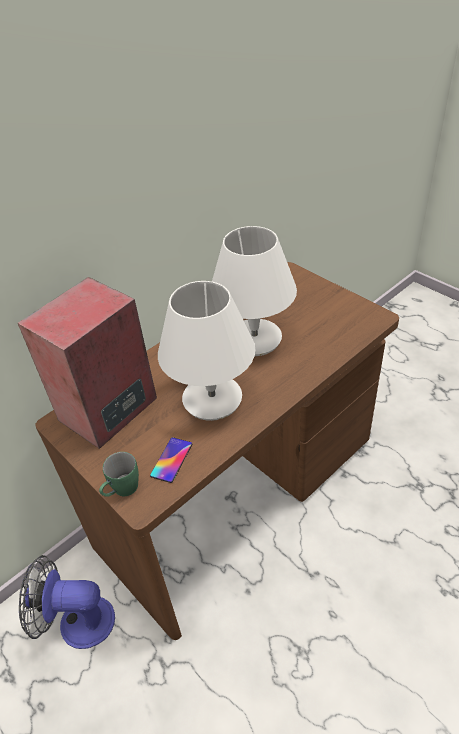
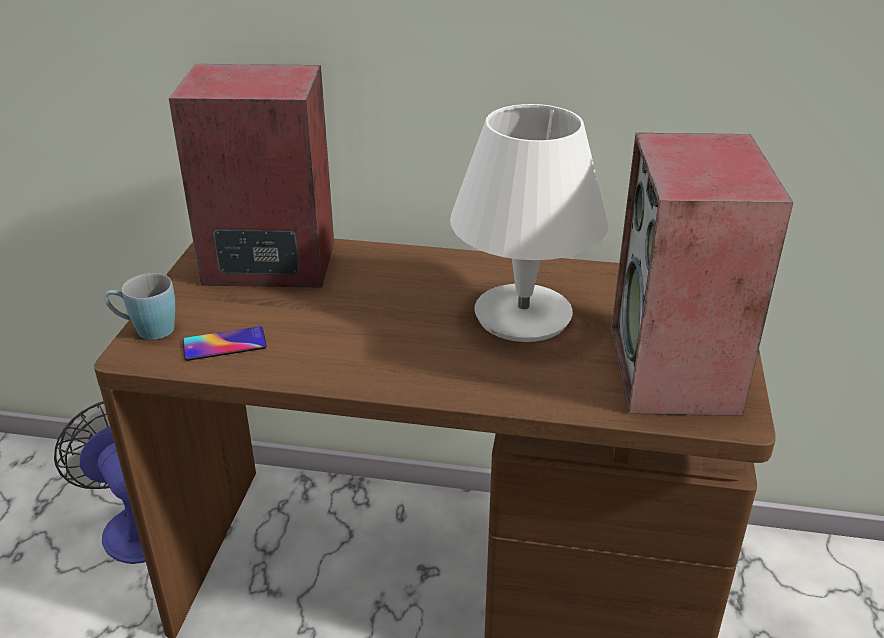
camera: 50 degrees right, 10 degrees down
(122, 491) = (146, 330): green mug -> blue mug
(211, 398) = (362, 329): white table lamp -> none
(336, 316) = (675, 371): none -> speaker

